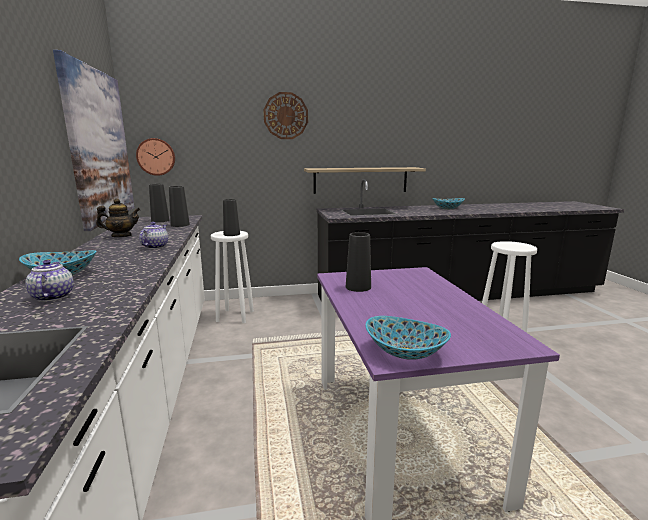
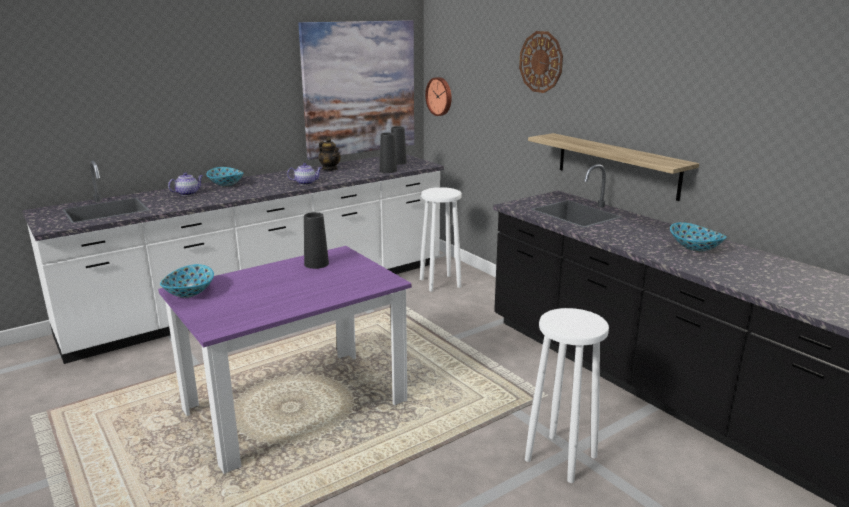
camera: 65 degrees right, 5 degrees up
(231, 234) = (439, 193): black vase -> none

